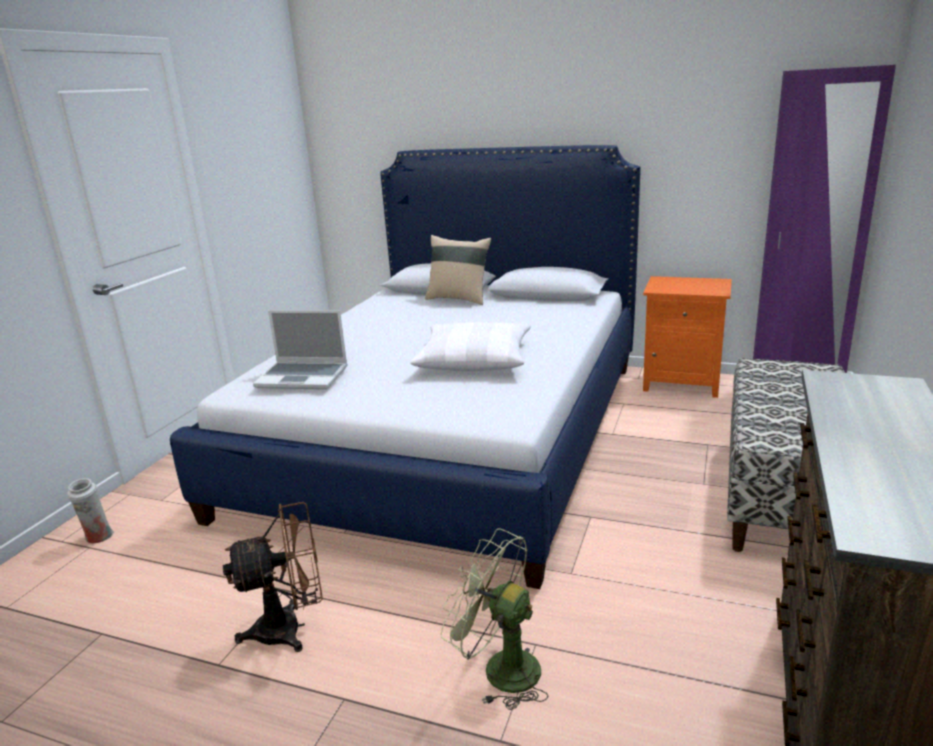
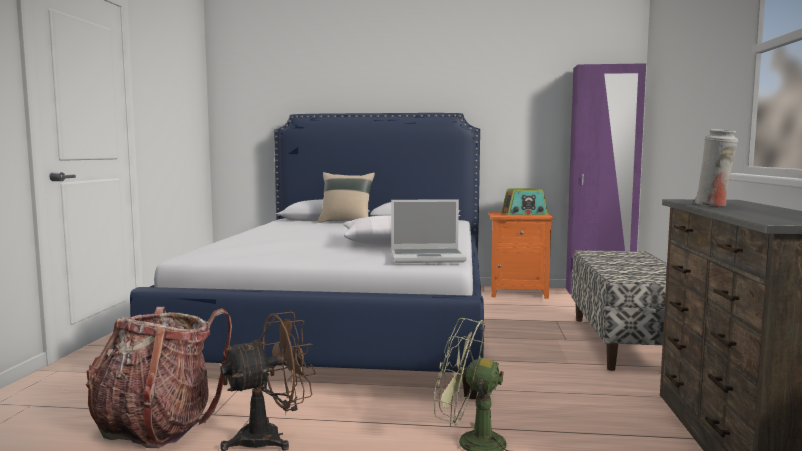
camera: 15 degrees left, 15 degrees down
(98, 538) = (38, 399): white vase -> white vase (713, 205)
(189, 595) = (157, 426): none -> backpack
(304, 377) = (250, 248): laptop -> laptop (428, 257)
(694, 284) = (524, 214): none -> radio

